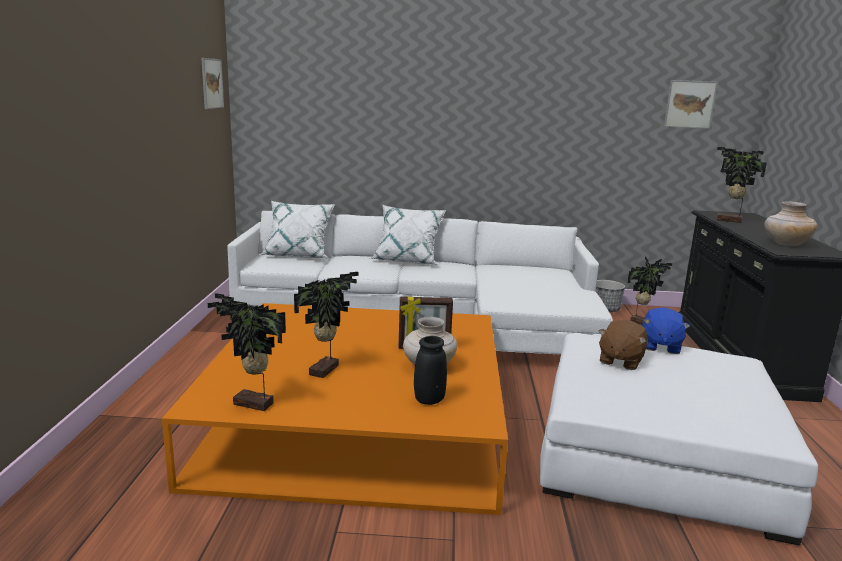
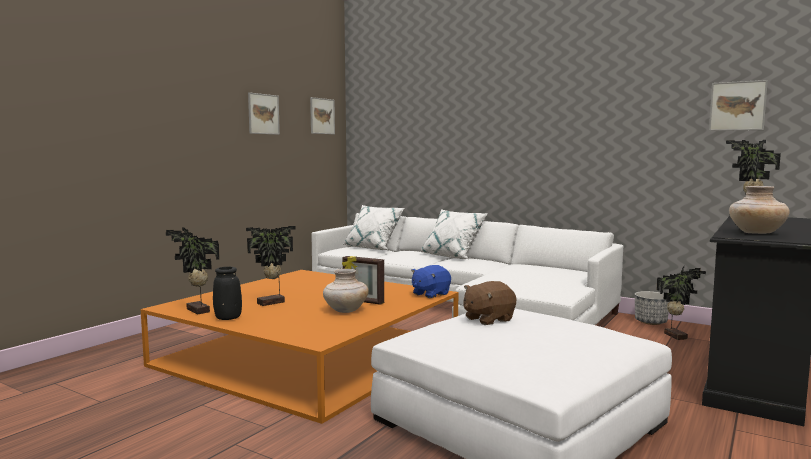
camera: 30 degrees right, 10 degrees down
(164, 87) = (263, 114): none -> picture
(429, 400) = (308, 325): black vase -> black vase (228, 318)
(660, 346) = (551, 317): blue plush toy -> blue plush toy (430, 294)

